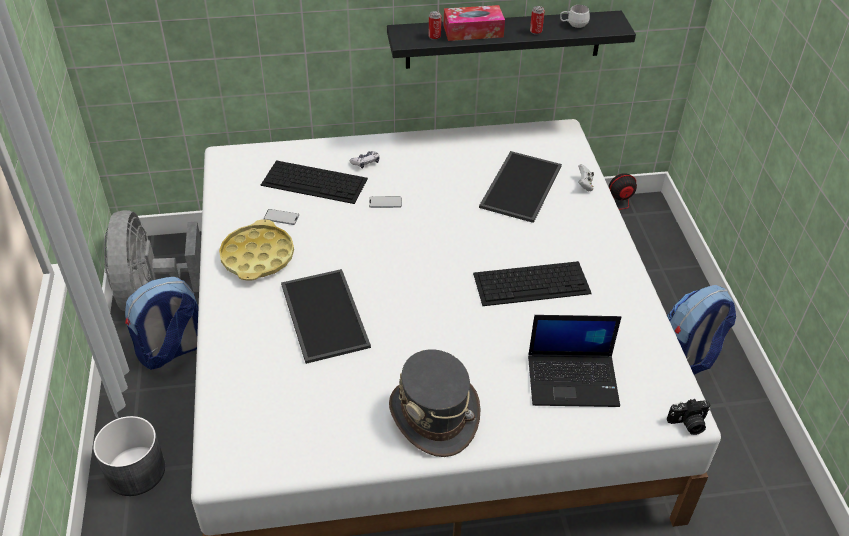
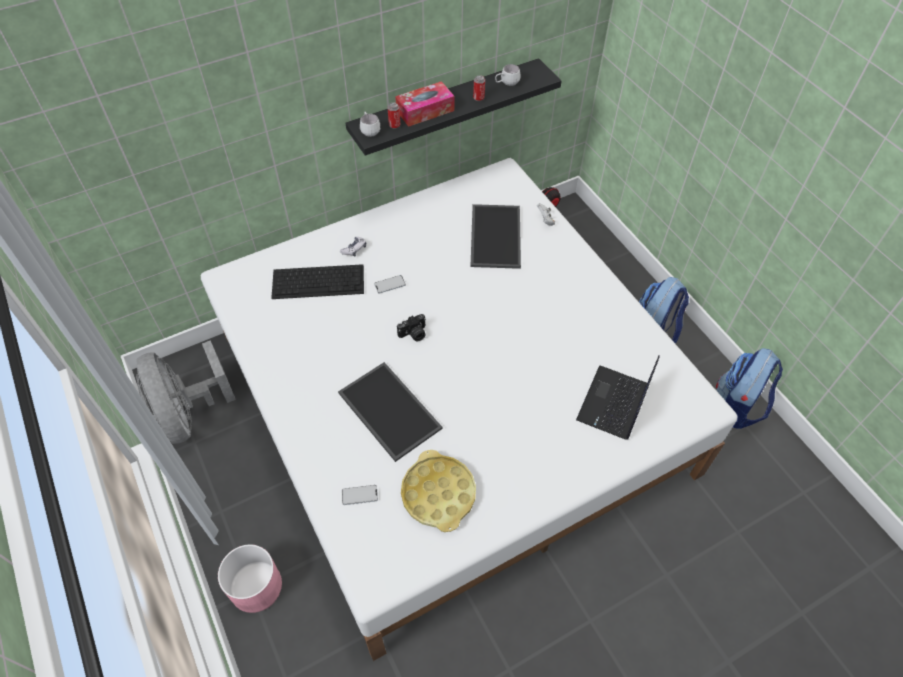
camera: 20 degrees left, 10 degrees up
(135, 470) = (255, 586): grey planter -> pink planter
(172, 351) = (234, 464): backpack -> backpack (737, 407)
(257, 256) = (303, 371): yellow tray -> yellow tray (438, 494)
(281, 217) = (306, 326): phone -> phone (359, 495)
(406, 36) = (369, 130): none -> white mug
(434, 415) = (522, 473): grey hat -> none
(532, 283) = (544, 325): keyboard -> none
(573, 379) = (613, 404): laptop -> laptop turned 135 degrees clockwise
(688, 424) = (712, 414): camera -> camera (414, 334)

